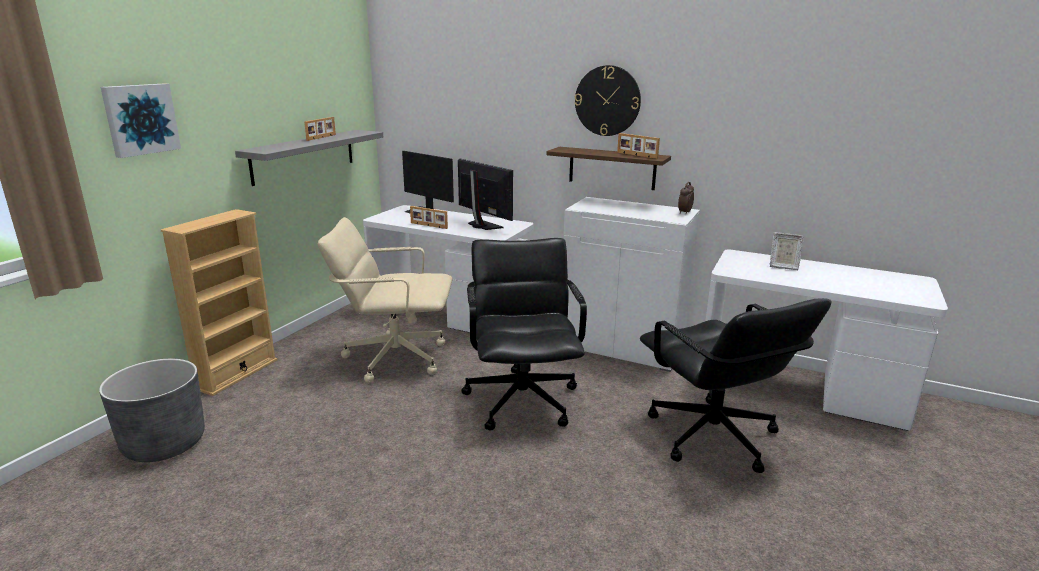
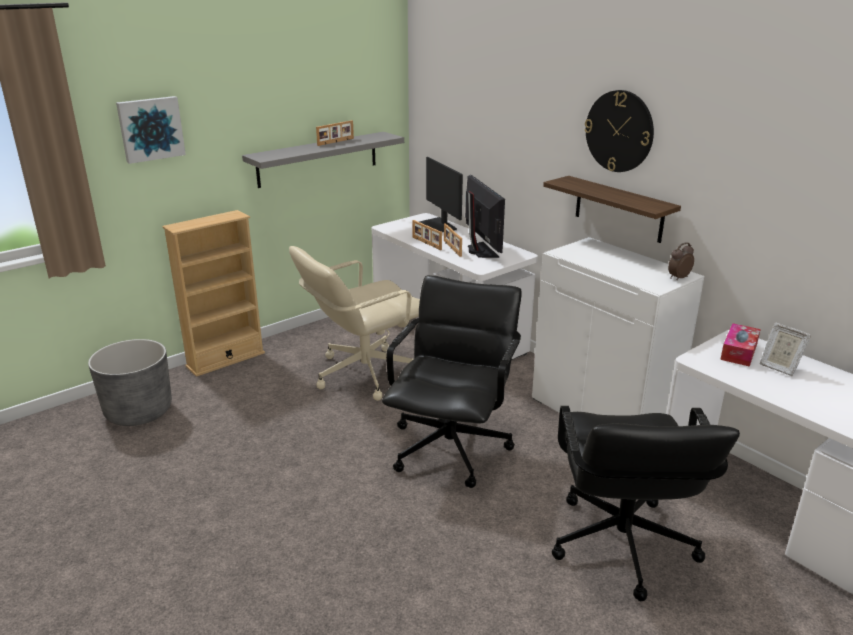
camera: 25 degrees right, 5 degrees up
(394, 357) = (364, 373): beige office chair -> beige office chair turned 60 degrees counterclockwise
(636, 155) = (637, 201): picture frame -> picture frame (451, 248)
(747, 262) = (739, 352): none -> tissue box

